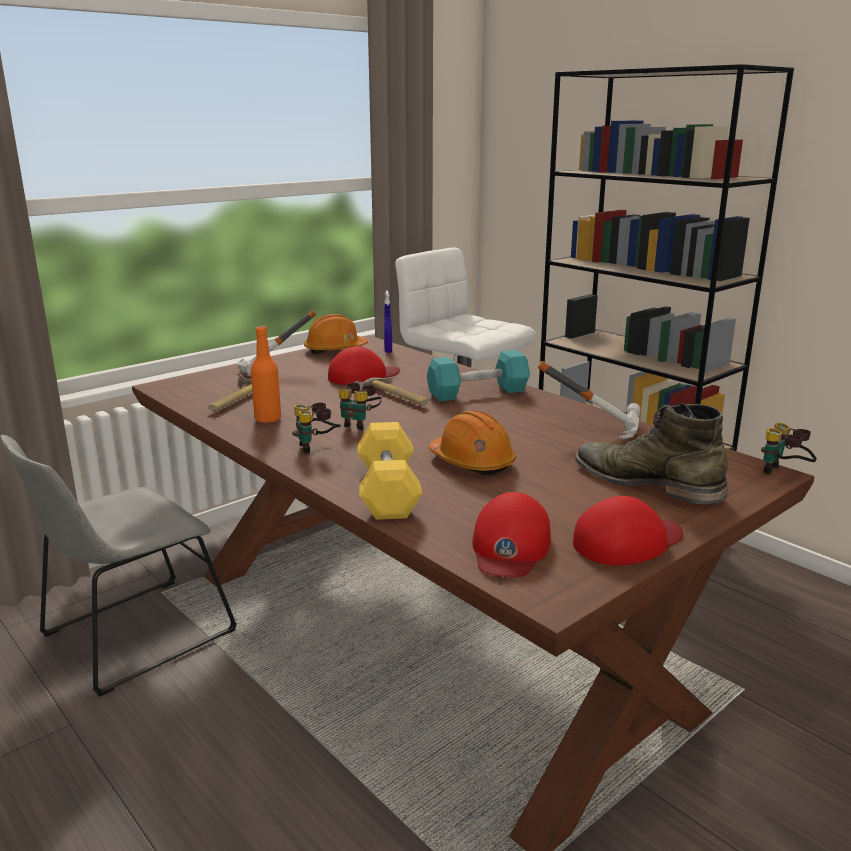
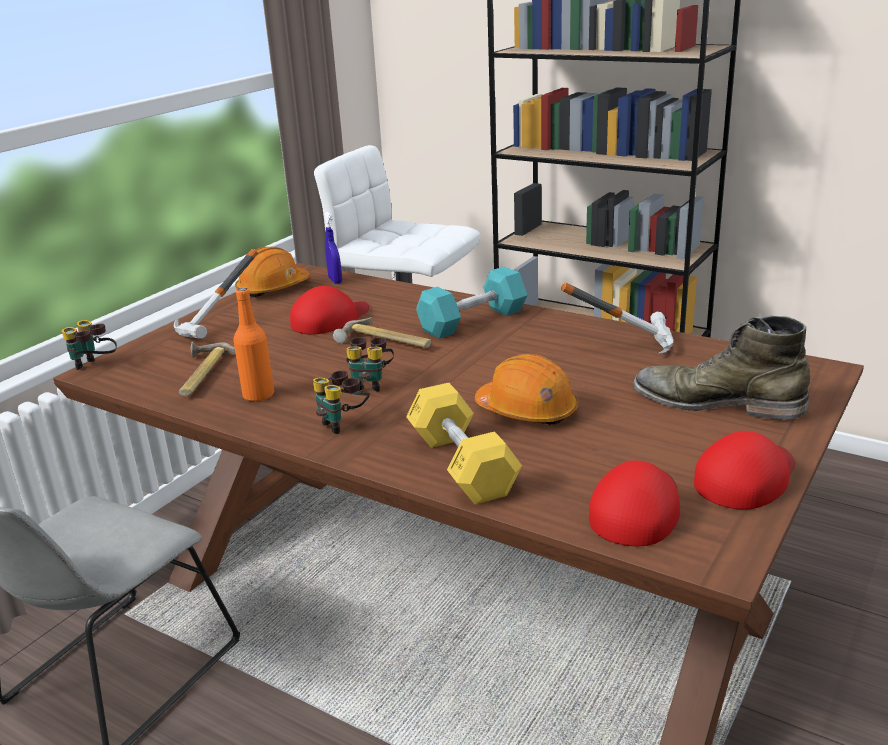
camera: 15 degrees left, 5 degrees up
(510, 547) = (637, 508): red cap -> red cap turned 150 degrees counterclockwise
(784, 474) = (836, 368): binoculars -> binoculars (94, 367)

